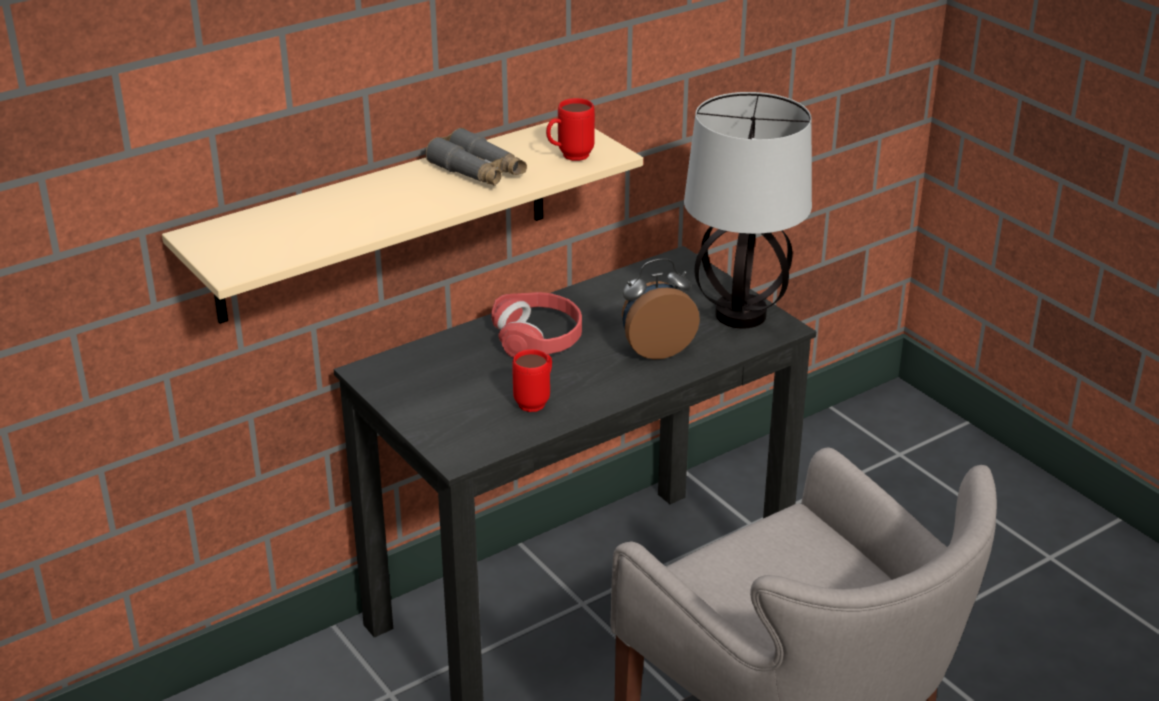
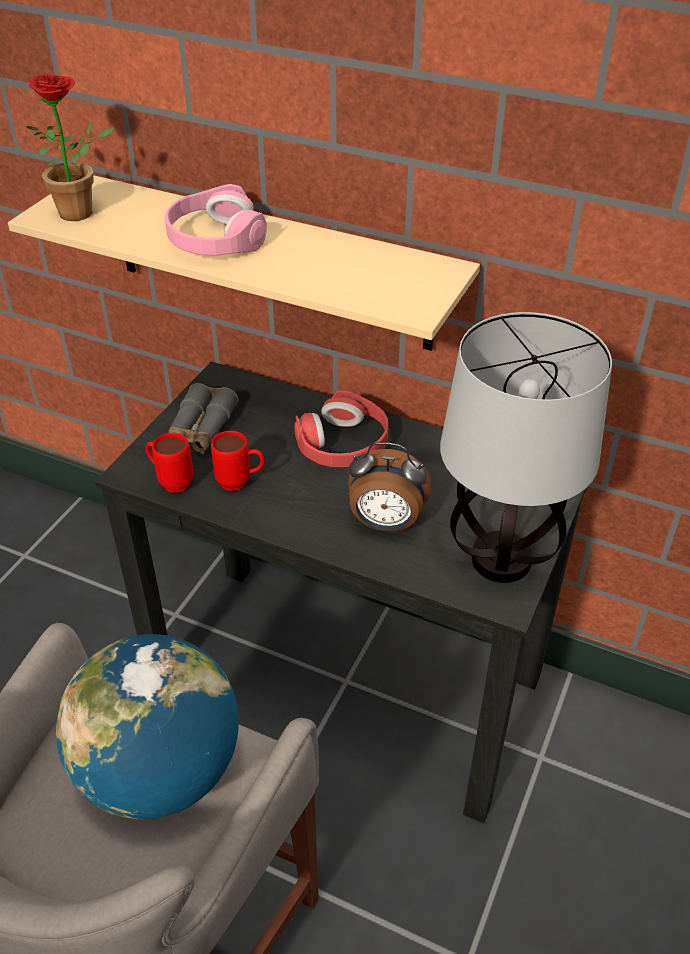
camera: 60 degrees right, 10 degrees up
(257, 248) = (84, 212): none -> potted plant
(397, 200) = (215, 239): none -> pink headphones
(478, 171) = (305, 256): grey binoculars -> grey binoculars (200, 430)
(569, 157) = (383, 291): red mug -> red mug (171, 482)
(656, 349) = (385, 524): alarm clock -> alarm clock turned 150 degrees clockwise
(788, 561) = (160, 772): none -> globe

